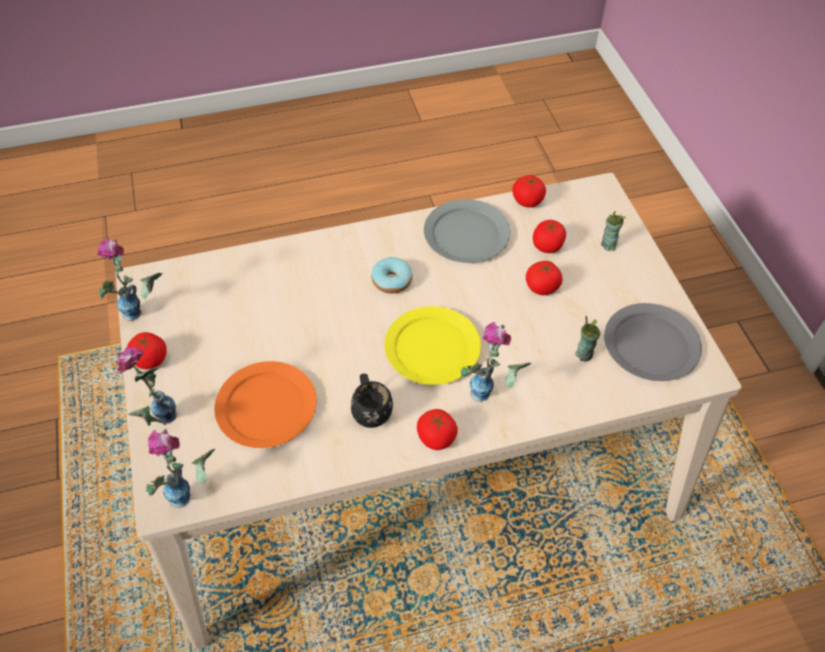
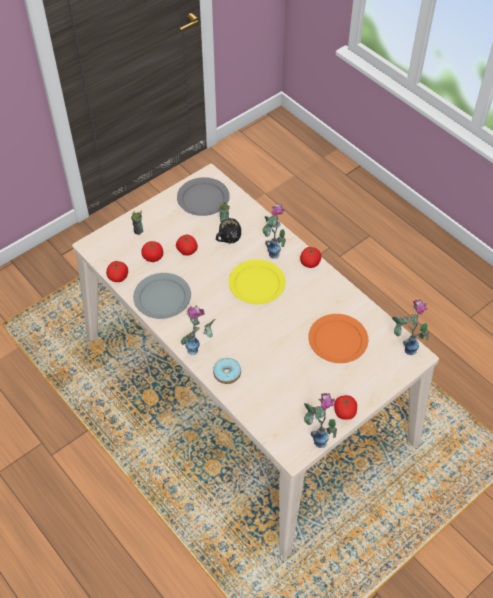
camera: 115 degrees left, 0 degrees up
(161, 427) = (380, 382): vase -> vase (200, 349)
(370, 410) = (311, 295): black mug -> black mug (227, 240)
(392, 280) = (219, 320): donut -> donut (227, 373)

